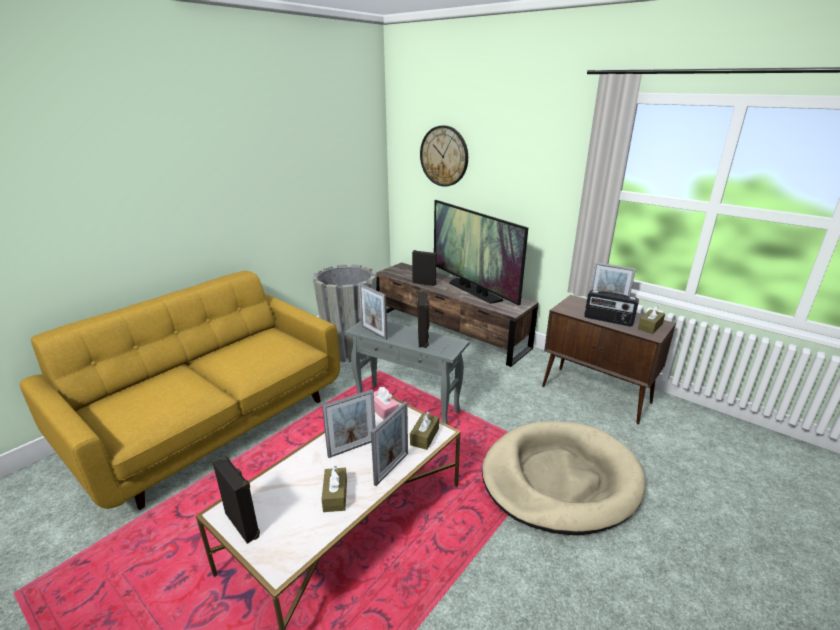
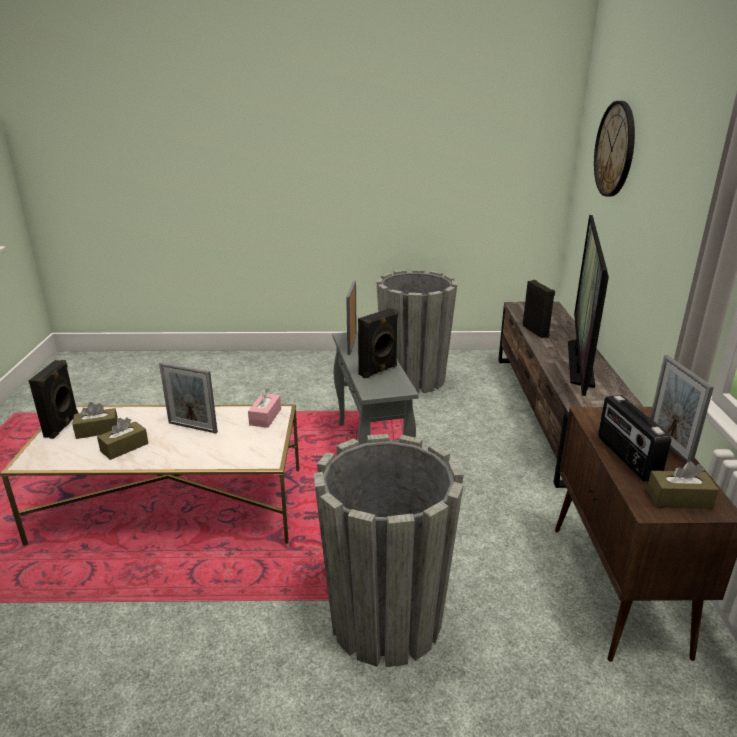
camera: 50 degrees right, 0 degrees up
(212, 423) = (224, 380): yellow sofa -> none
(391, 468) = (184, 457): picture frame -> none
(424, 436) = (250, 454): brown tissue box -> brown tissue box (97, 430)
(559, 479) = (385, 620): beige dog bed -> grey planter

